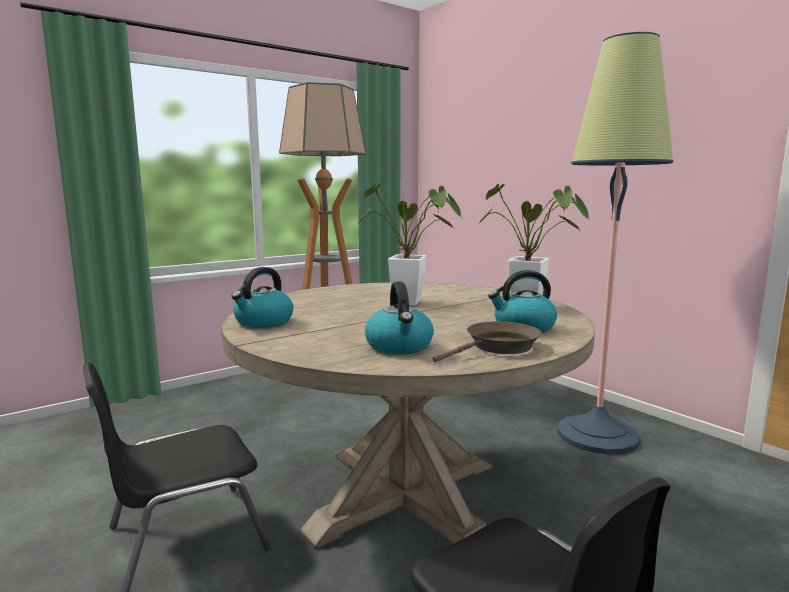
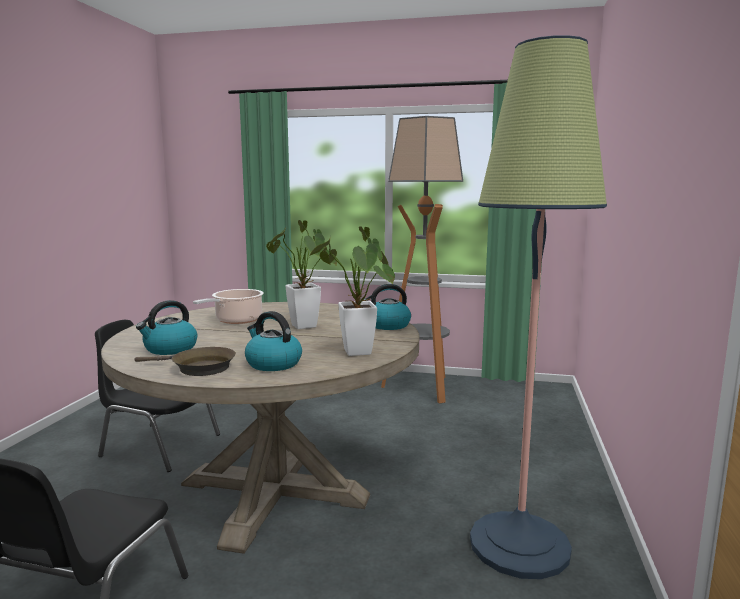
camera: 50 degrees right, 0 degrees up
(263, 322) = (192, 316): kettle -> kettle (387, 325)
(329, 313) = (236, 320): none -> cooking pot

